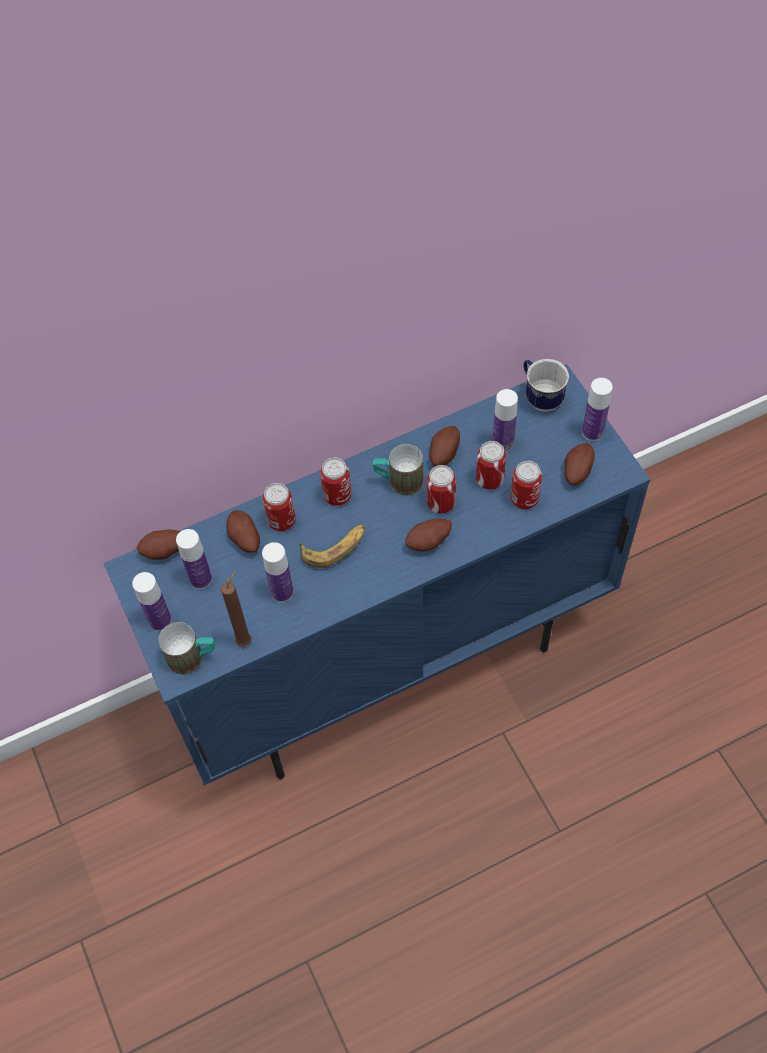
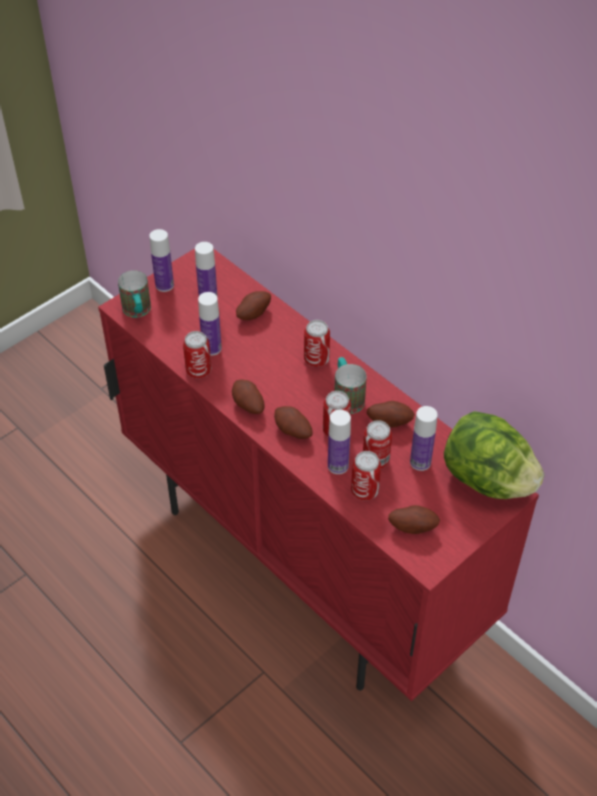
camera: 70 degrees right, 10 degrees down
(165, 552) = (225, 271): potato -> potato (247, 406)
(246, 640) = (162, 338): brown candle -> none
(281, 521) = (278, 331): can -> can (198, 371)
(335, 547) = (265, 370): banana -> none
(390, 662) = (303, 564): blue cabinet -> red cabinet
(540, 397) = (487, 480): mug -> lettuce
(592, 432) = (464, 530): bottle -> bottle (338, 466)

